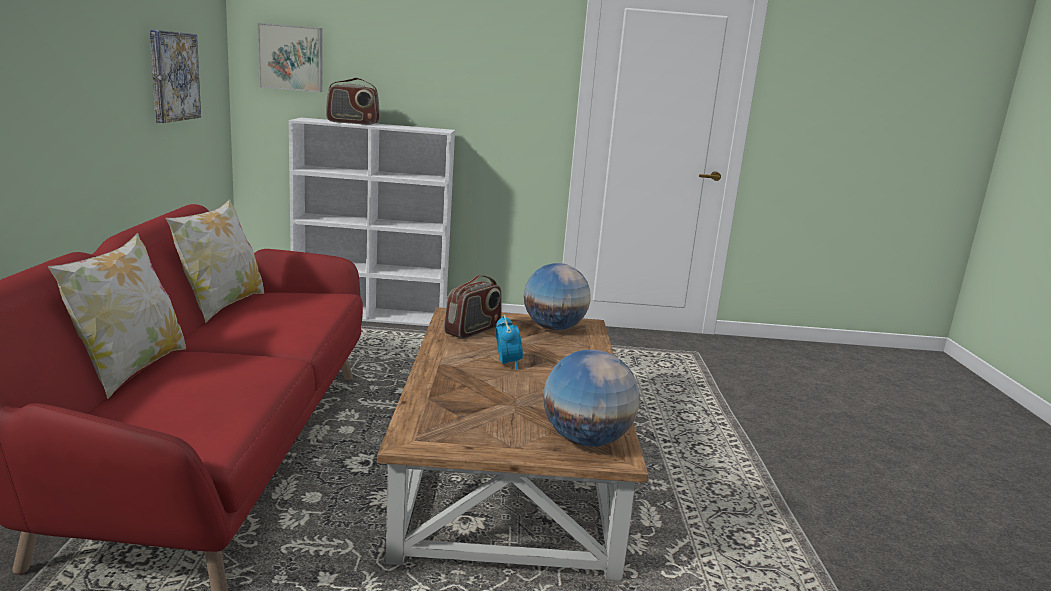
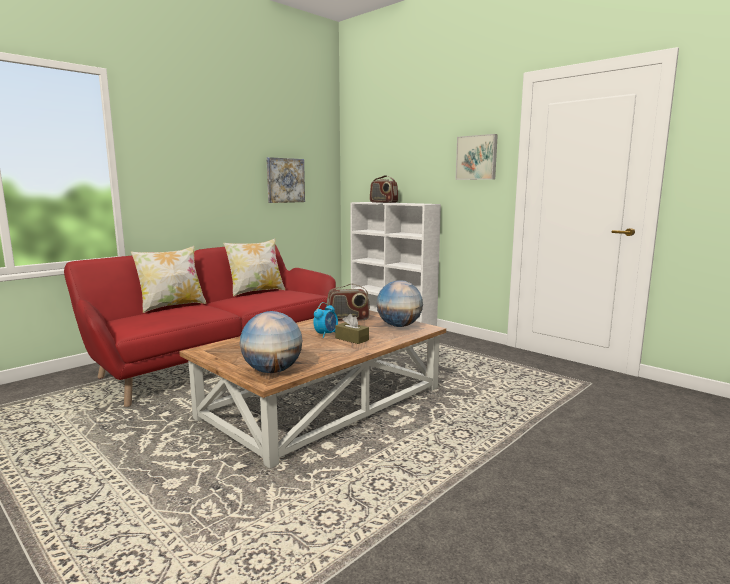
camera: 45 degrees right, 5 degrees down
(291, 58) = (364, 168): picture -> picture (477, 157)
(552, 362) = (352, 339): none -> brown tissue box

